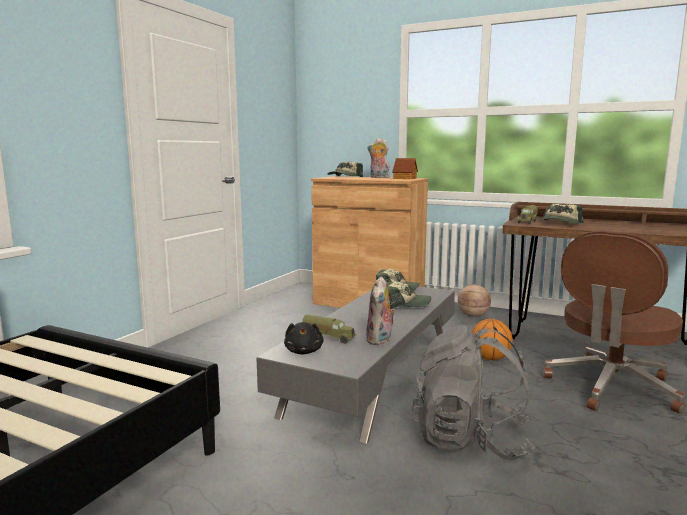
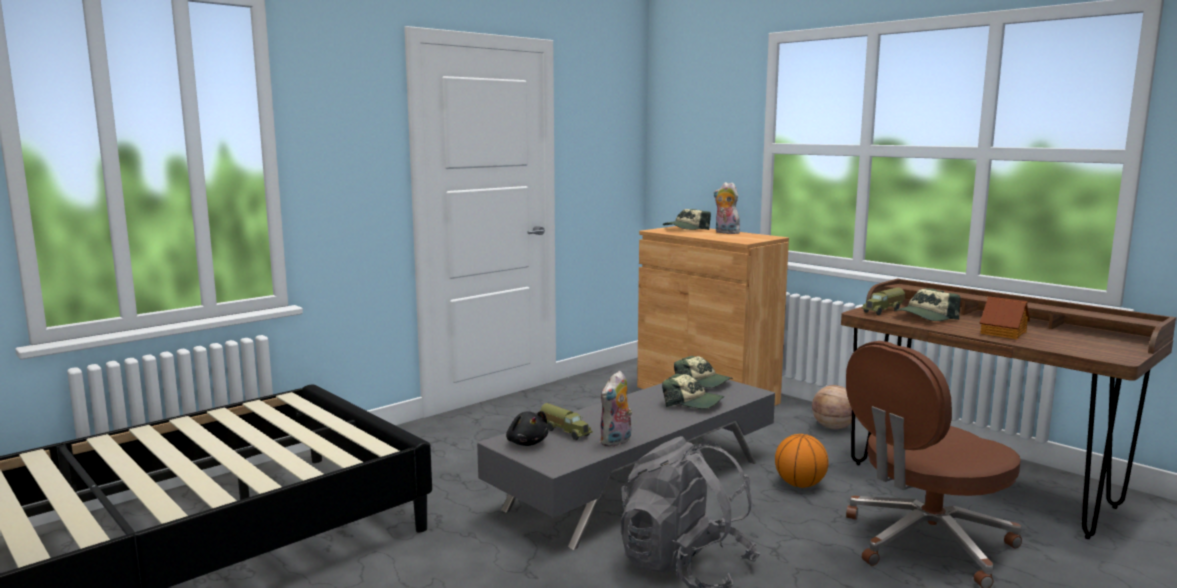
camera: 20 degrees right, 0 degrees up
(304, 351) = (527, 443): black plush toy -> black plush toy turned 45 degrees counterclockwise
(405, 178) = (755, 237): toy house -> toy house (1004, 333)

